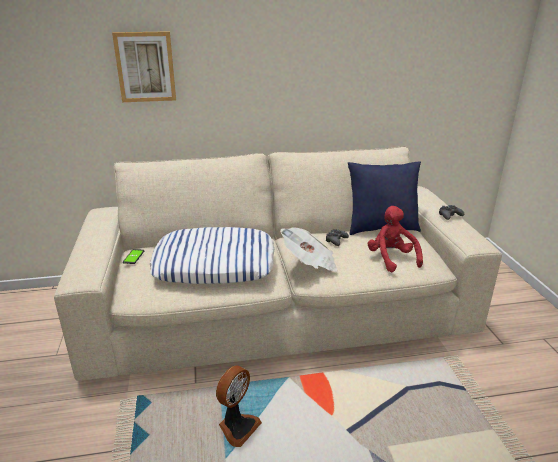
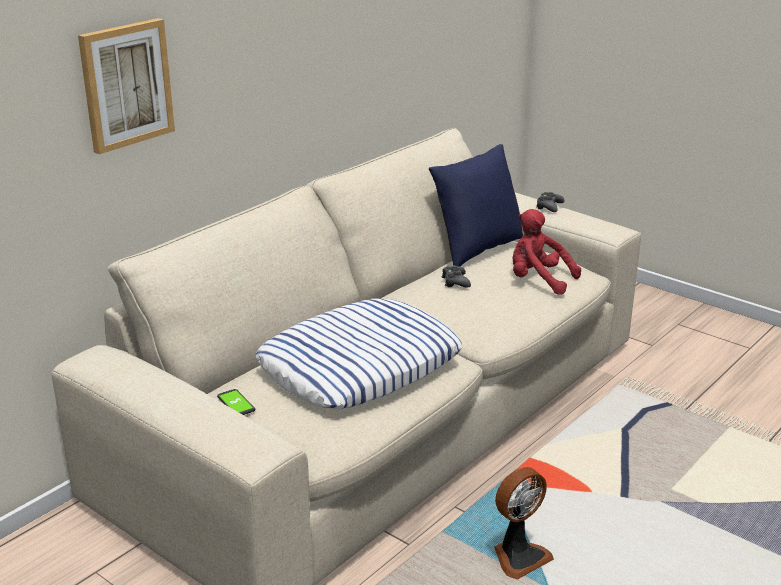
camera: 40 degrees left, 0 degrees up
(237, 427) = (519, 556): fan -> fan turned 60 degrees clockwise
(310, 263) = (470, 318): newspaper -> none

